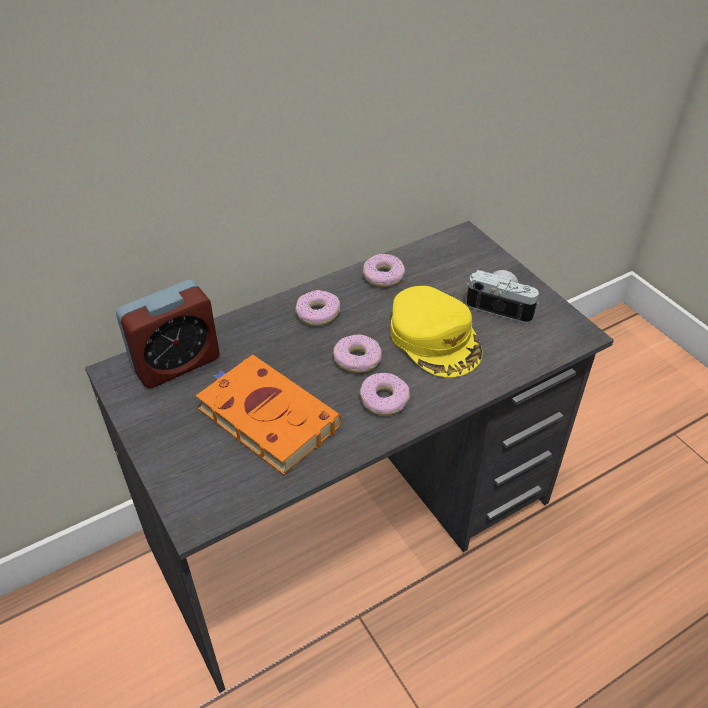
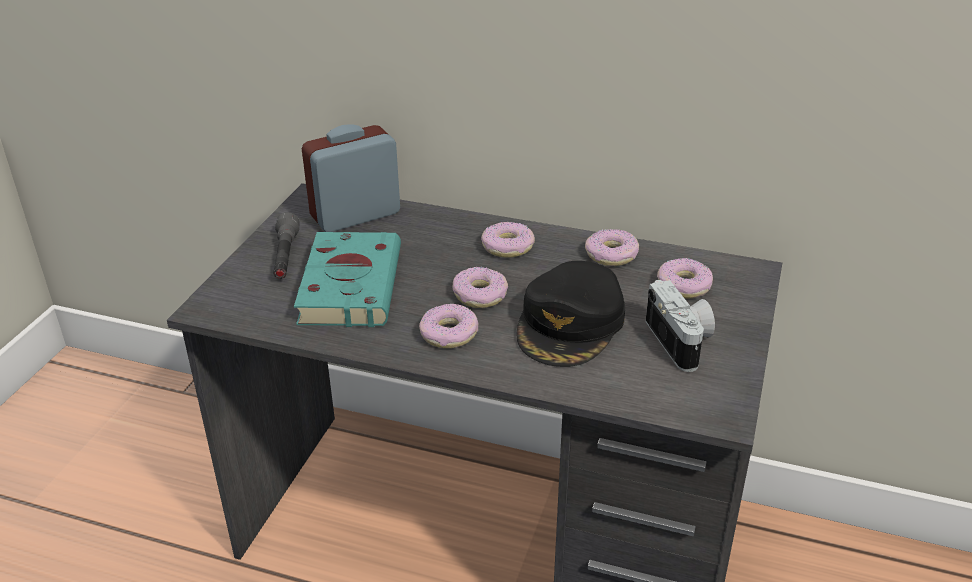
camera: 50 degrees right, 10 degrees down
(176, 363) = (355, 215): alarm clock -> alarm clock turned 135 degrees clockwise
(182, 433) = (285, 257): none -> grey flashlight
(265, 416) = (350, 284): orange book -> turquoise book
(435, 338) = (571, 324): yellow cap -> black cap
(449, 269) = (683, 286): none -> donut

